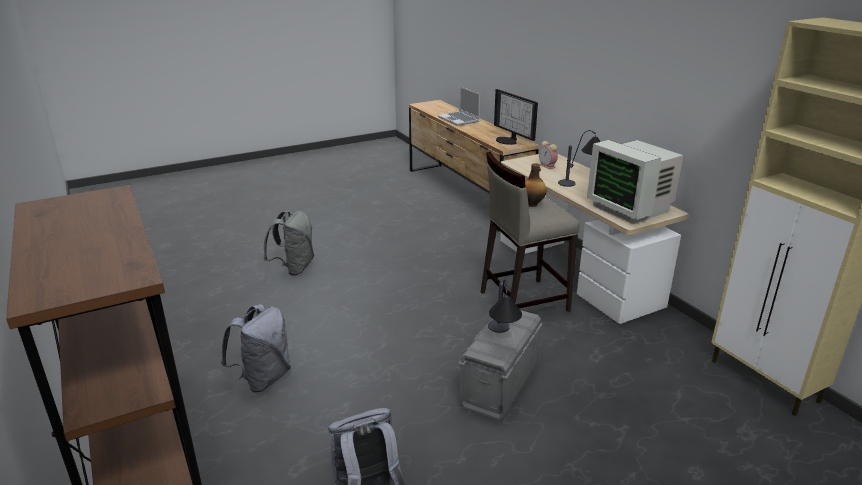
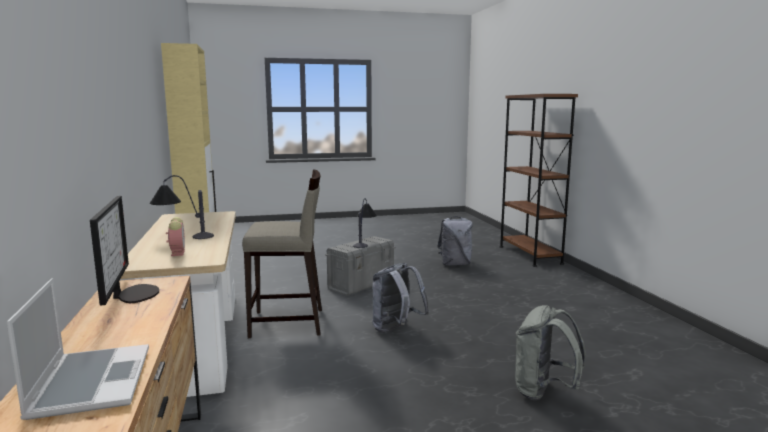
camera: 165 degrees left, 15 degrees down
(263, 378) = (528, 302): grey backpack -> grey backpack (396, 329)
(532, 204) = (275, 227): bottle -> none
(630, 208) = (198, 218): monitor -> none

